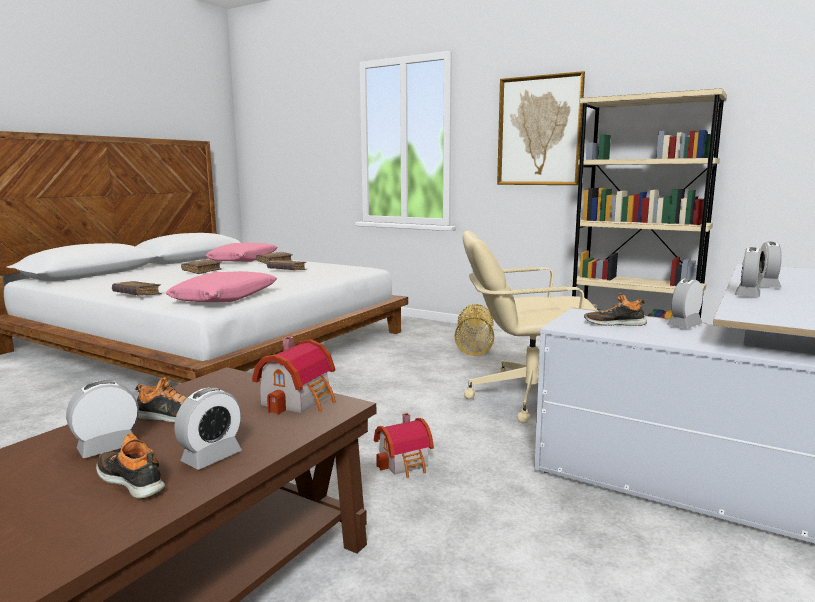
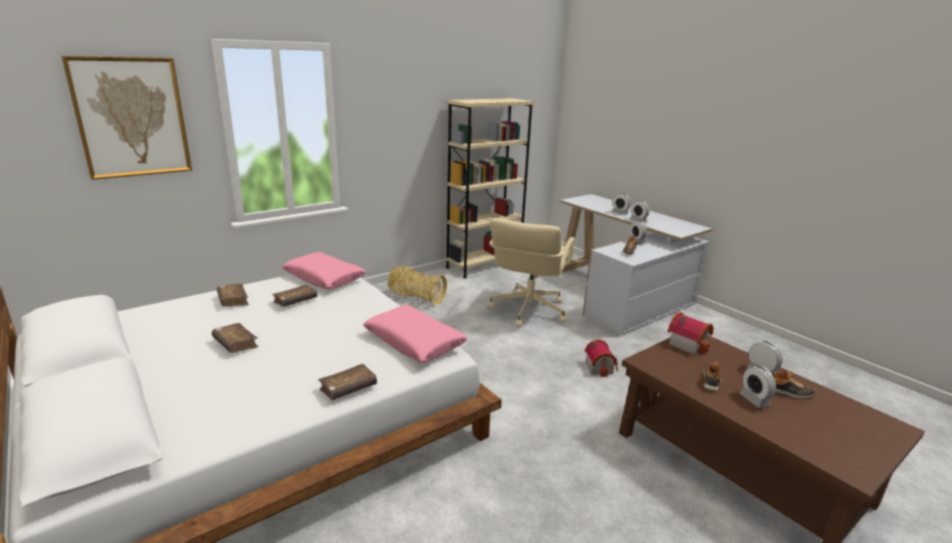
camera: 70 degrees left, 10 degrees up
(132, 481) = (788, 392): shoe -> shoe turned 135 degrees counterclockwise
(243, 260) = (173, 314): pink pillow -> pink pillow (324, 278)
(539, 131) = (410, 120): picture -> picture (131, 117)

